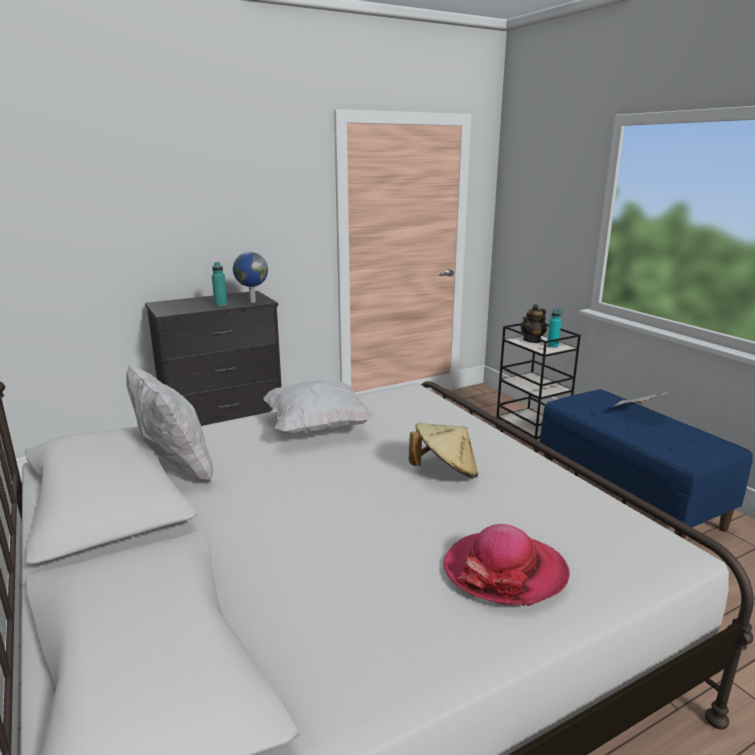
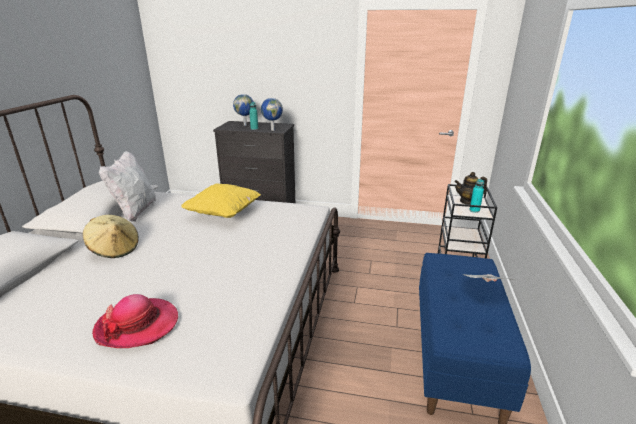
camera: 40 degrees right, 5 degrees up
(191, 303) = (245, 125): none -> globe
(317, 428) = (223, 213): white pillow -> yellow pillow
(445, 472) = (226, 262): beige hat -> beige hat (114, 249)

